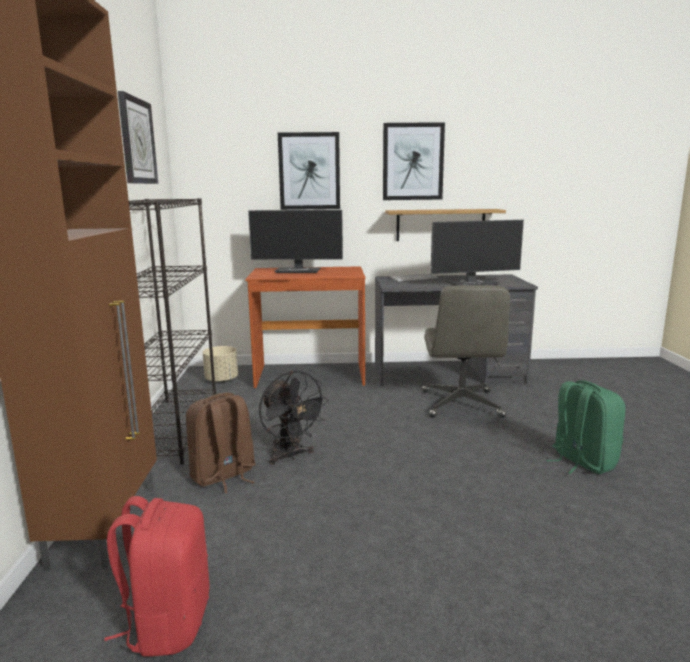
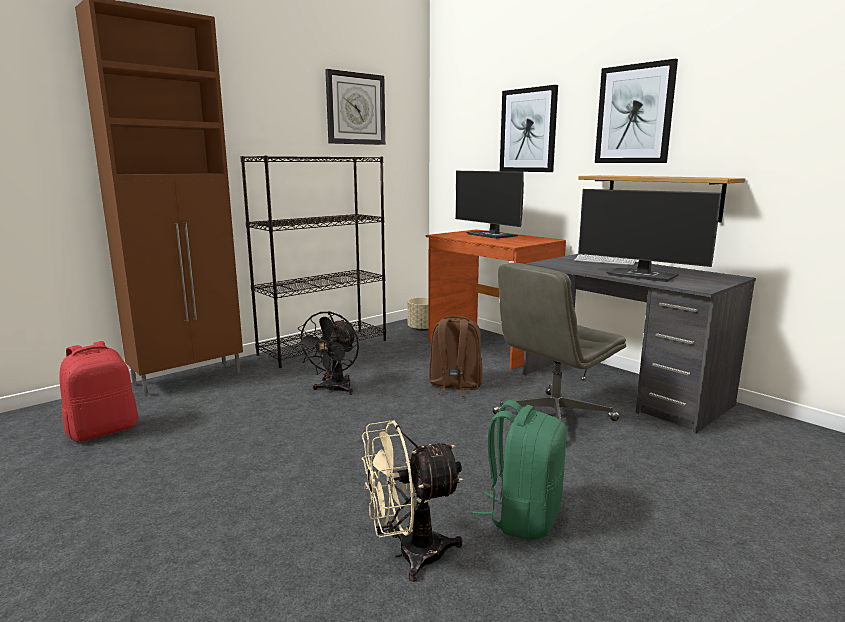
camera: 50 degrees right, 0 degrees up
(223, 476) = (278, 383): brown backpack -> brown backpack (454, 386)
(601, 514) = (409, 555): none -> beige fan

